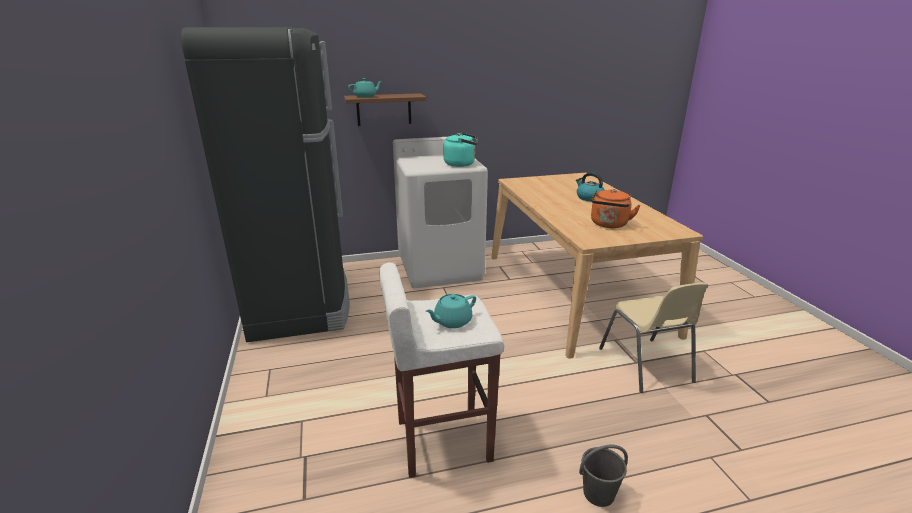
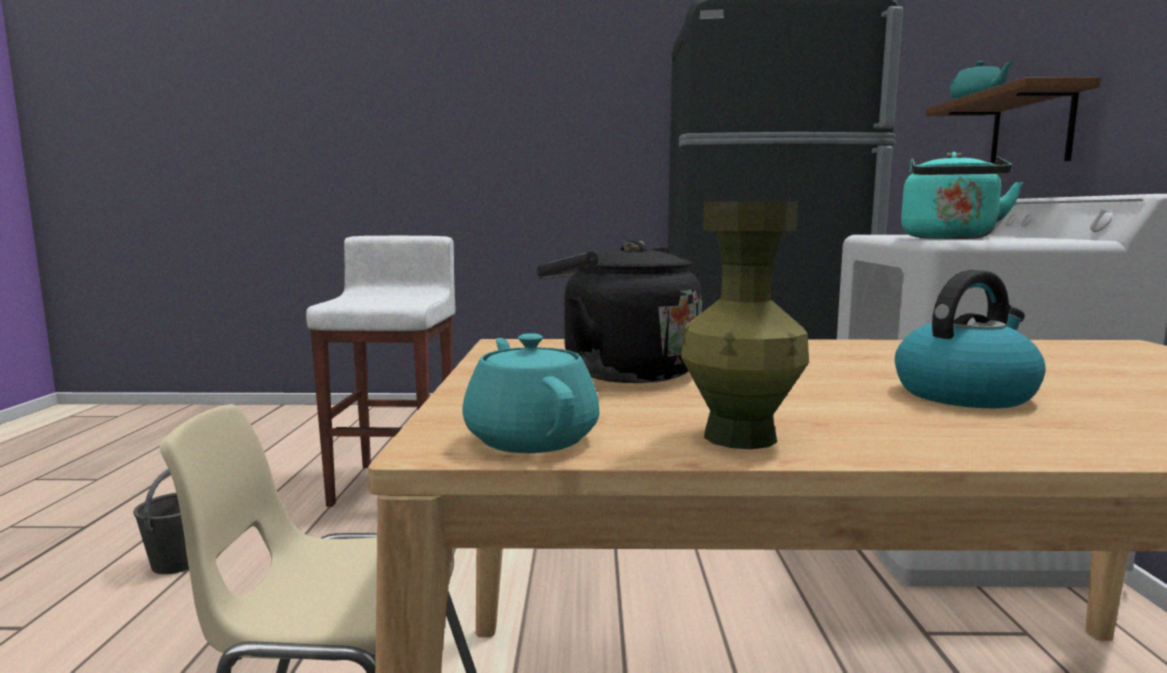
camera: 105 degrees right, 15 degrees down
(452, 321) = (375, 299): turquoise teapot -> turquoise teapot (531, 437)
(609, 225) = (621, 372): orange kettle -> black kettle
(646, 213) = (739, 436): none -> green vase

